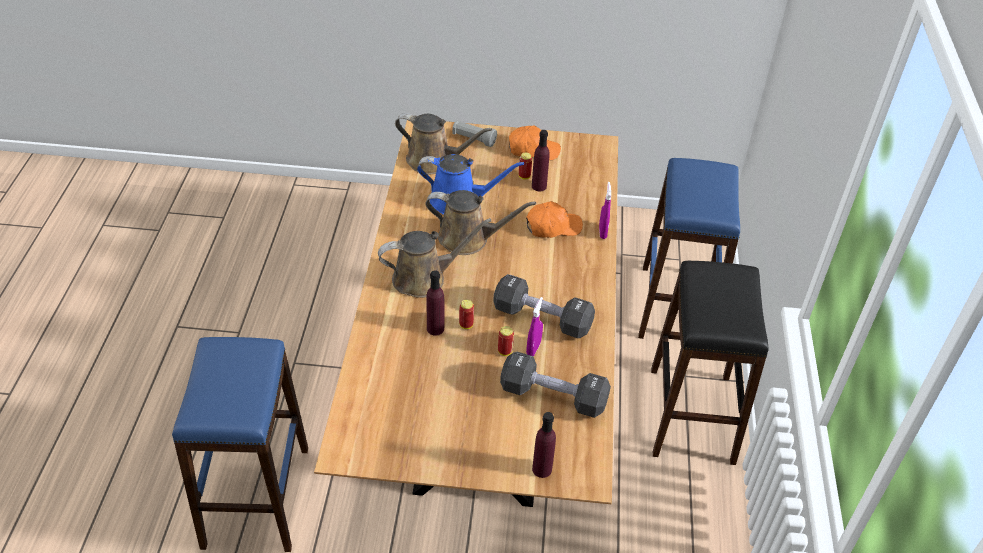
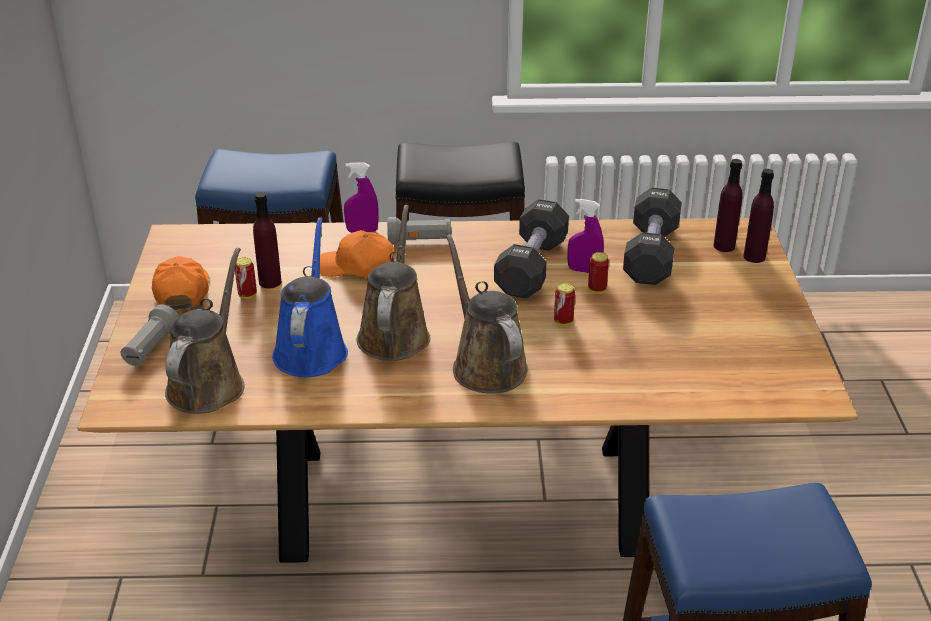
camera: 95 degrees left, 10 degrees down
(435, 328) = (579, 345): purple bottle -> purple bottle (724, 246)
(553, 227) = (357, 267): orange cap -> orange cap turned 60 degrees counterclockwise
(585, 261) = (420, 241): none -> grey flashlight

